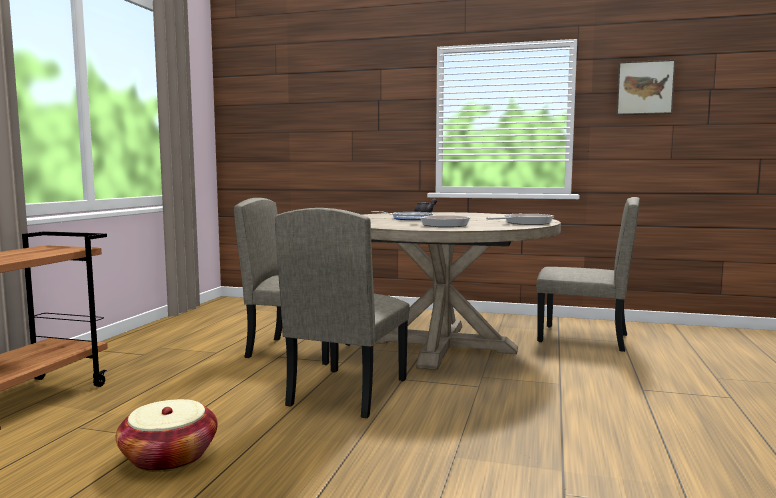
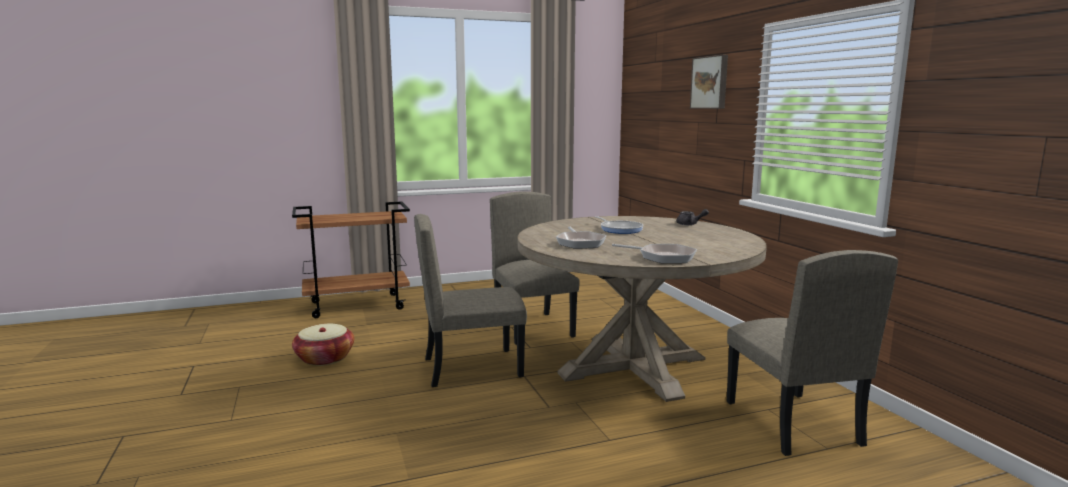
camera: 55 degrees right, 5 degrees up
(644, 88) = (1001, 71): picture -> picture (710, 82)

